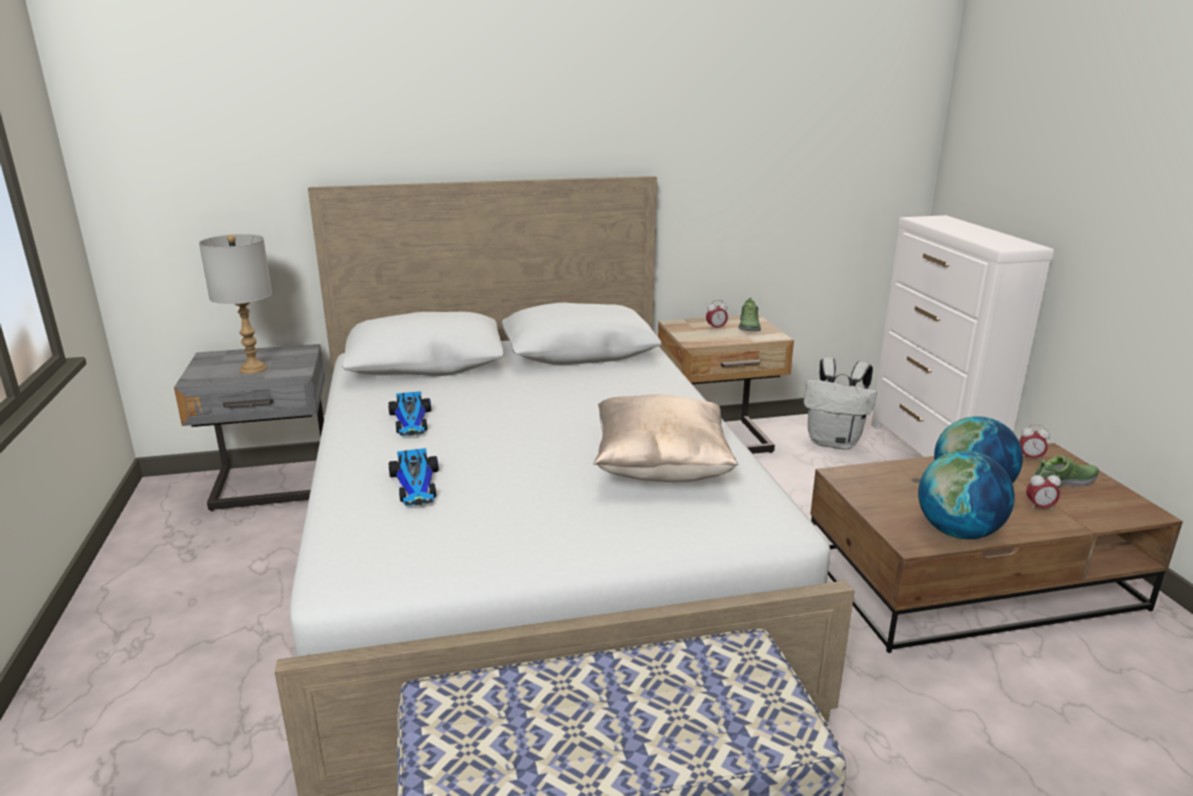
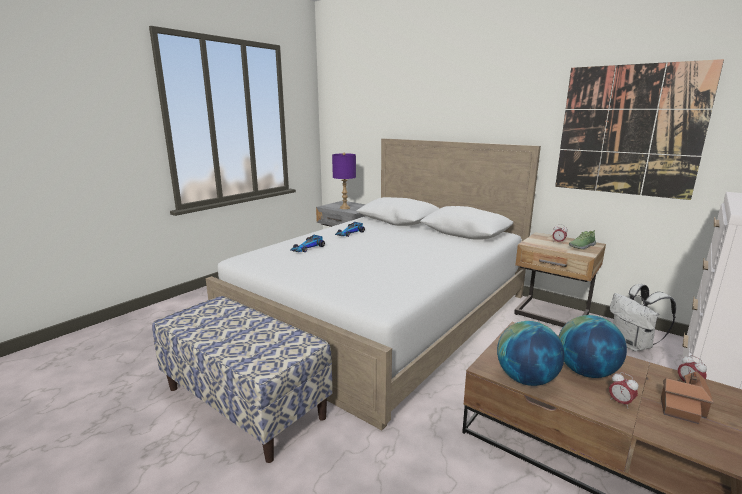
camera: 50 degrees right, 5 degrees down
(253, 368) = (345, 208): grey table lamp -> purple table lamp
(661, 469) = (389, 273): beige pillow -> none
(772, 144) = (628, 131): none -> picture
(1064, 482) = (683, 406): shoe -> toy house

